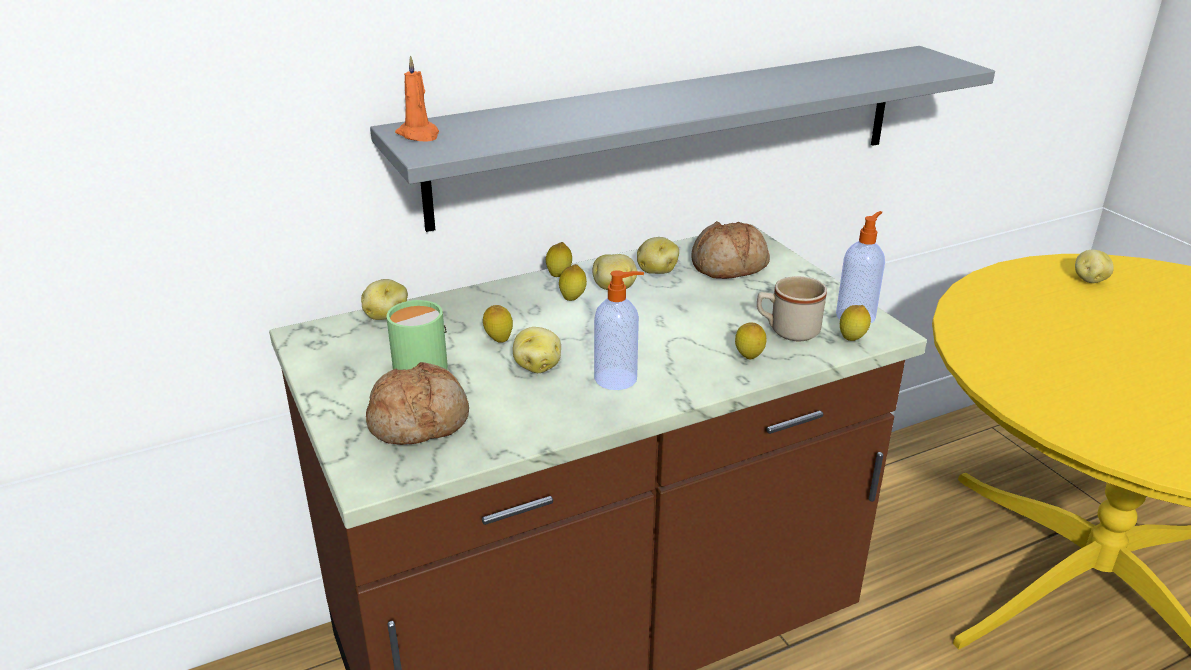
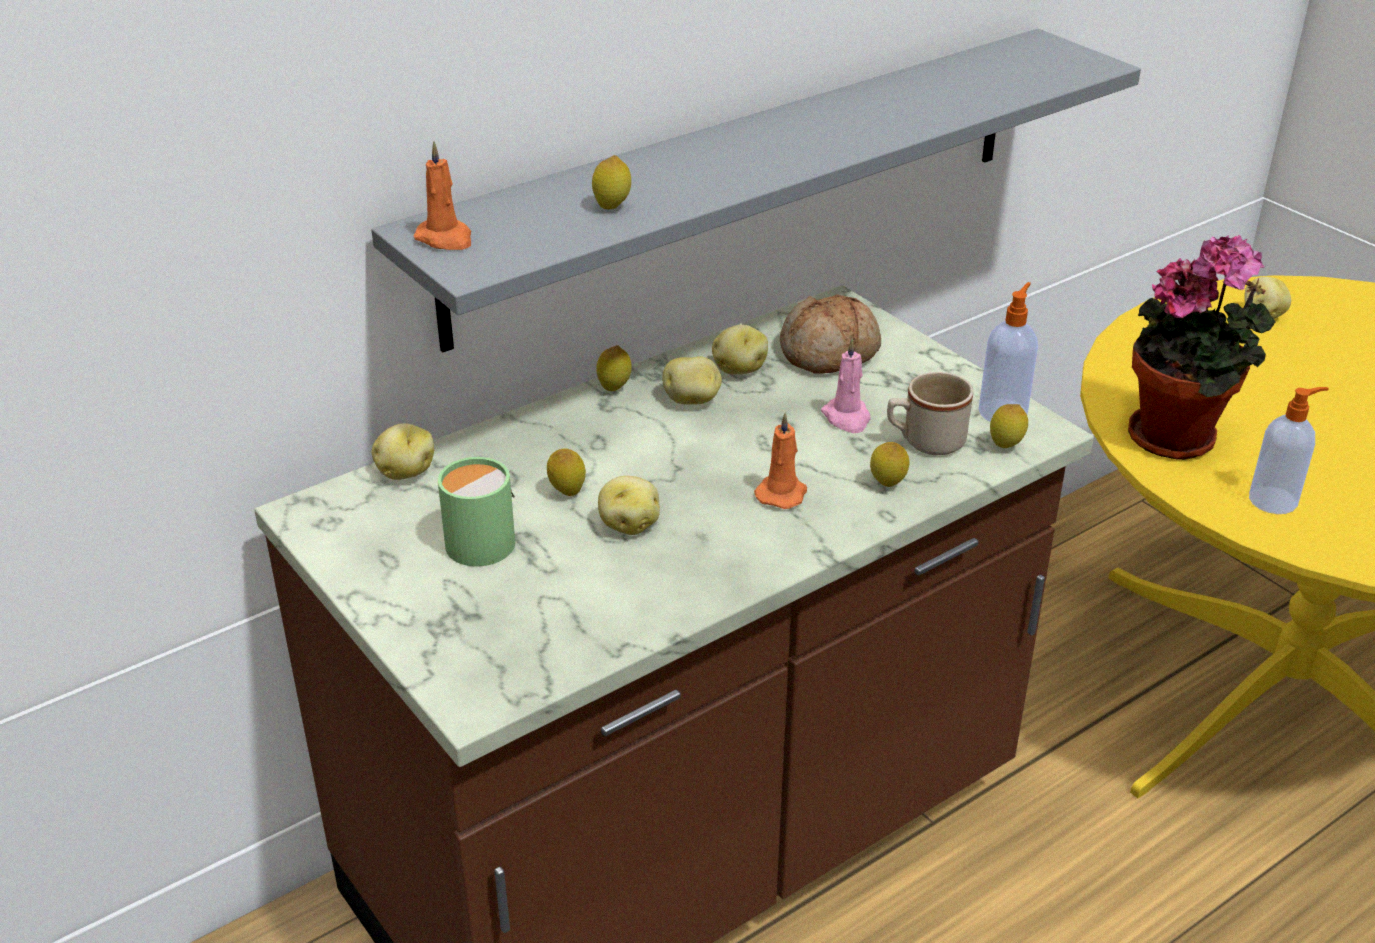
camera: 10 degrees left, 5 degrees up
(419, 420) = (505, 616): bread -> none
(573, 299) = (643, 423): lemon -> lemon (612, 208)
(617, 378) = (734, 531): soap dispenser -> soap dispenser (1274, 500)
(663, 356) = (782, 493): none -> orange candle
(730, 310) = (847, 418): none -> pink candle
(1007, 358) = (1180, 438): none -> potted plant

